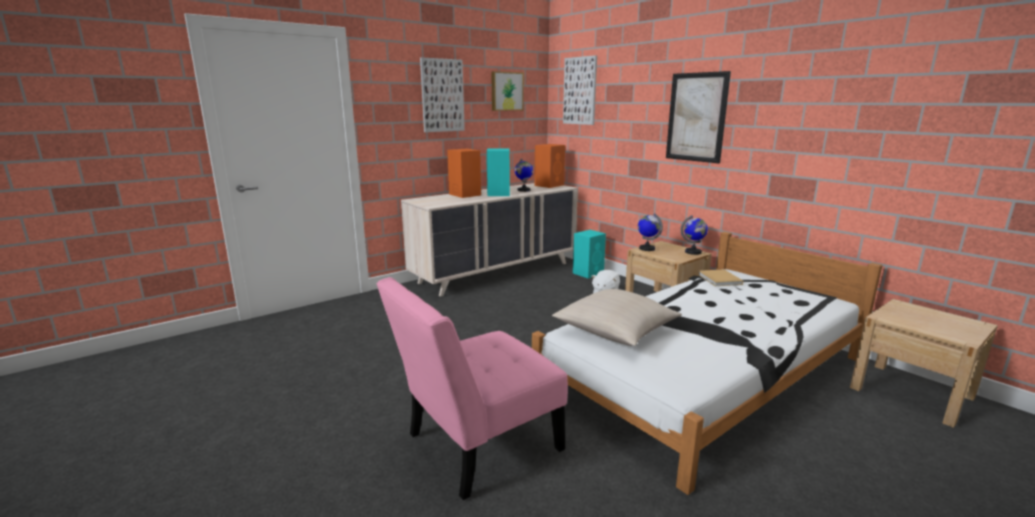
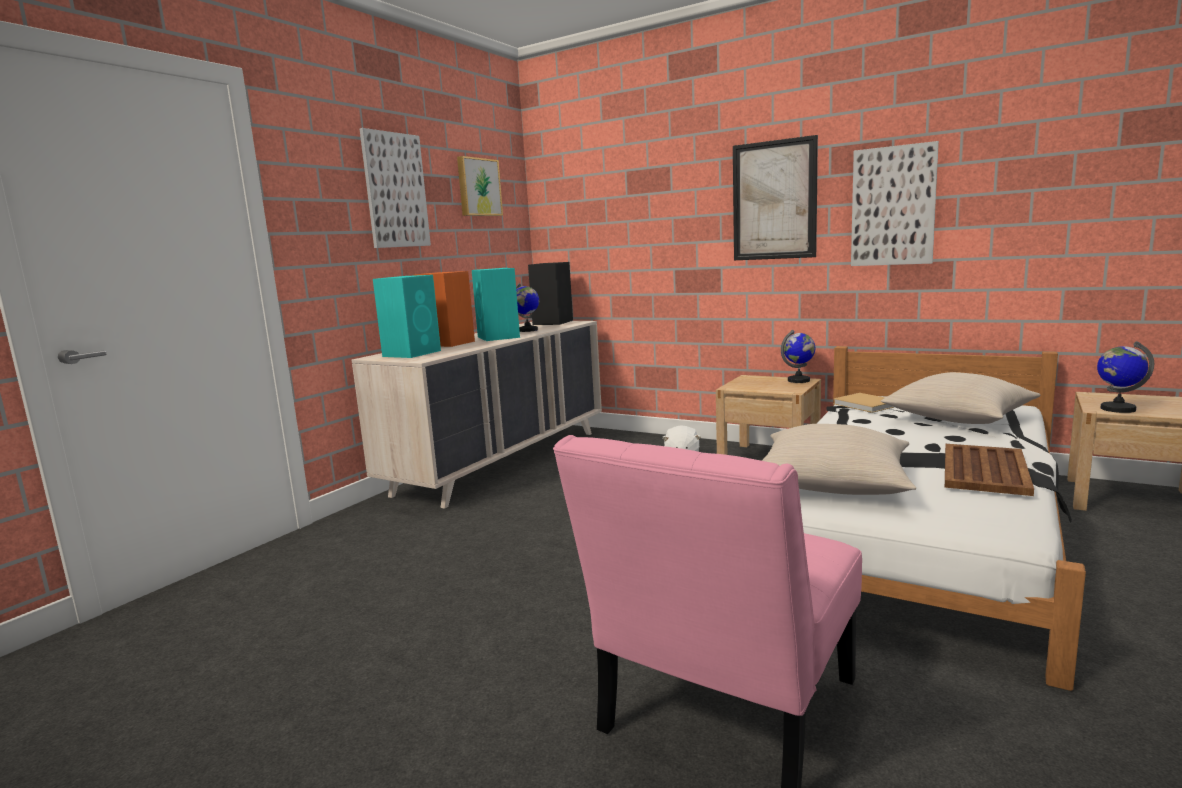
camera: 20 degrees left, 5 degrees down
(549, 185) = (553, 322): orange speaker -> black speaker
(580, 91) = (583, 183): picture -> picture (893, 206)
(588, 273) = (634, 440): turquoise speaker -> turquoise speaker (413, 353)
(646, 248) = (738, 385): globe -> globe (1117, 409)
(726, 343) = (985, 470): none -> brown tray
(771, 302) = (958, 418): none -> beige pillow

